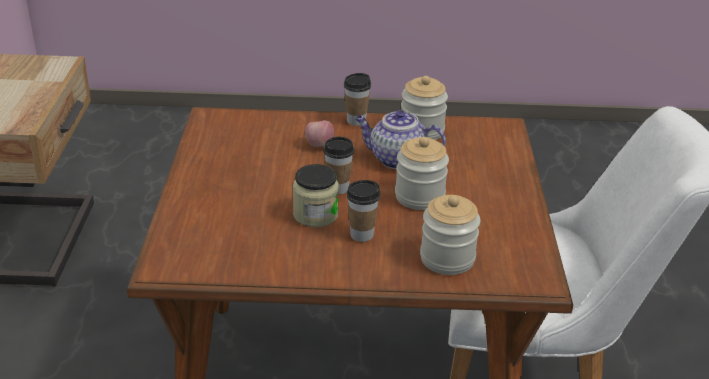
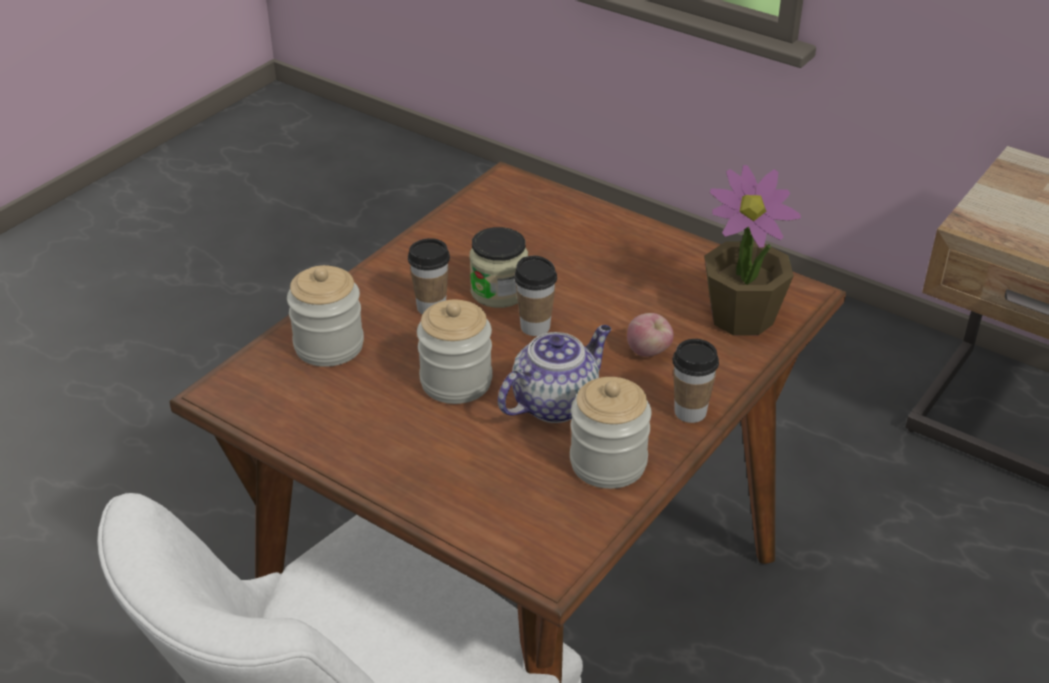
camera: 125 degrees right, 5 degrees up
(253, 127) = (742, 316): none -> potted plant

